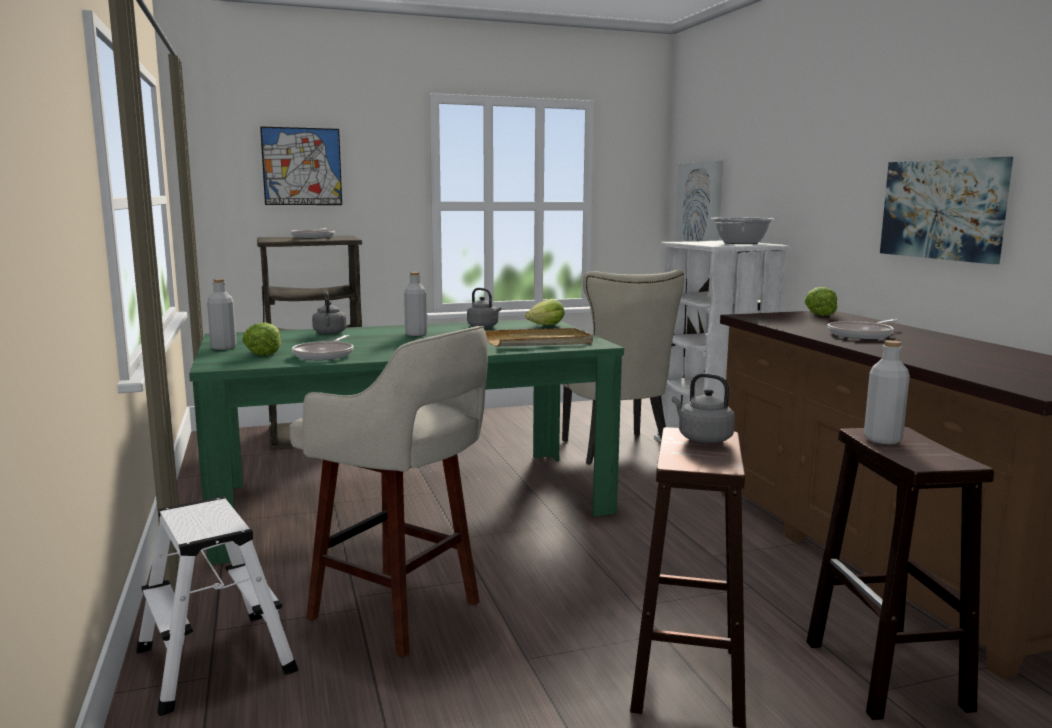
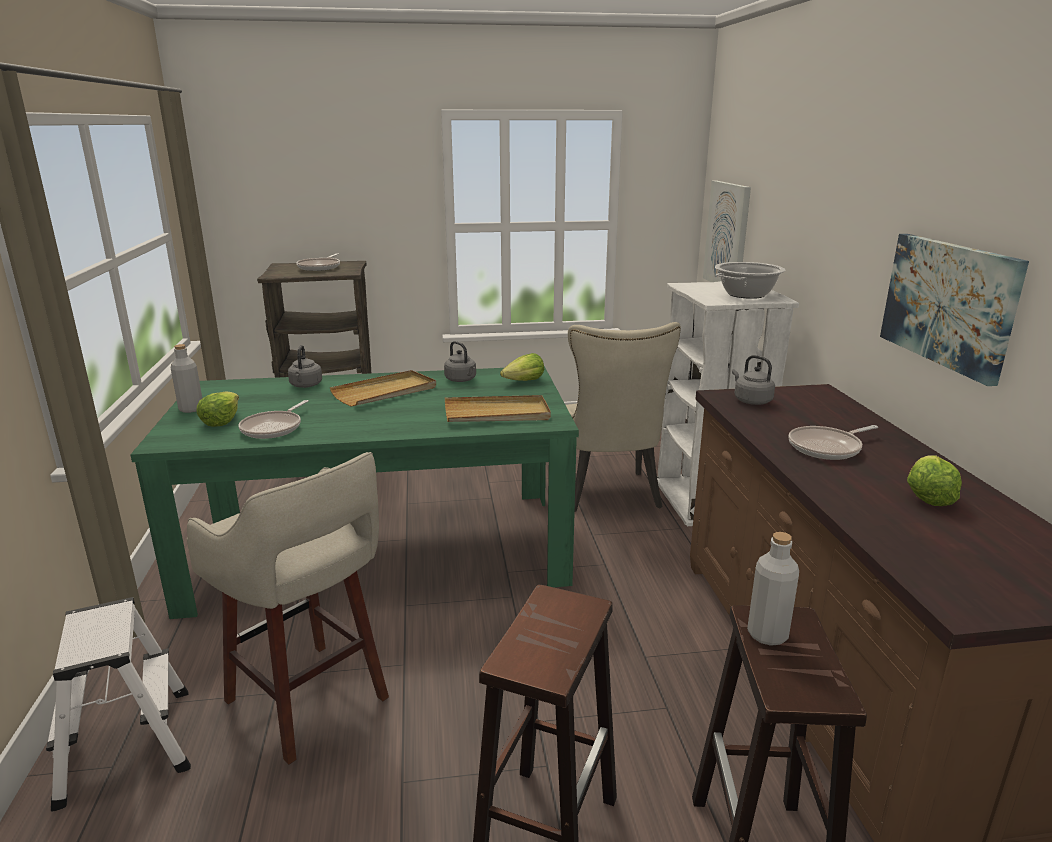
camera: 10 degrees right, 10 degrees up
(302, 166) = (313, 191): picture -> none
(416, 334) = (385, 392): grey bottle -> beige tray
(702, 438) = (564, 613): grey kettle -> grey kettle (751, 400)
(818, 314) = (807, 394): lettuce -> lettuce (928, 496)

